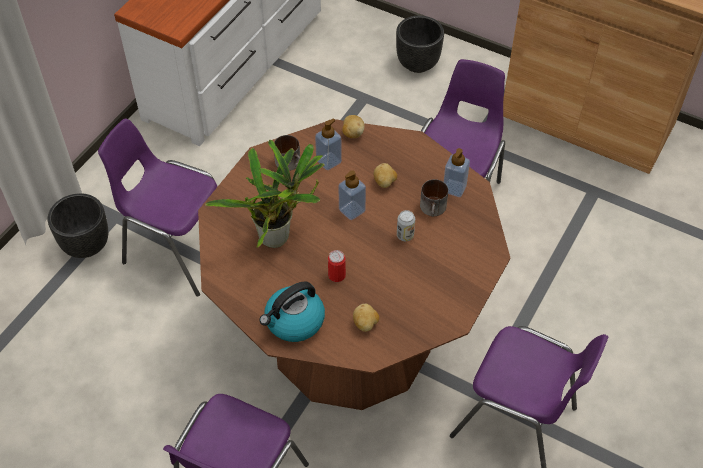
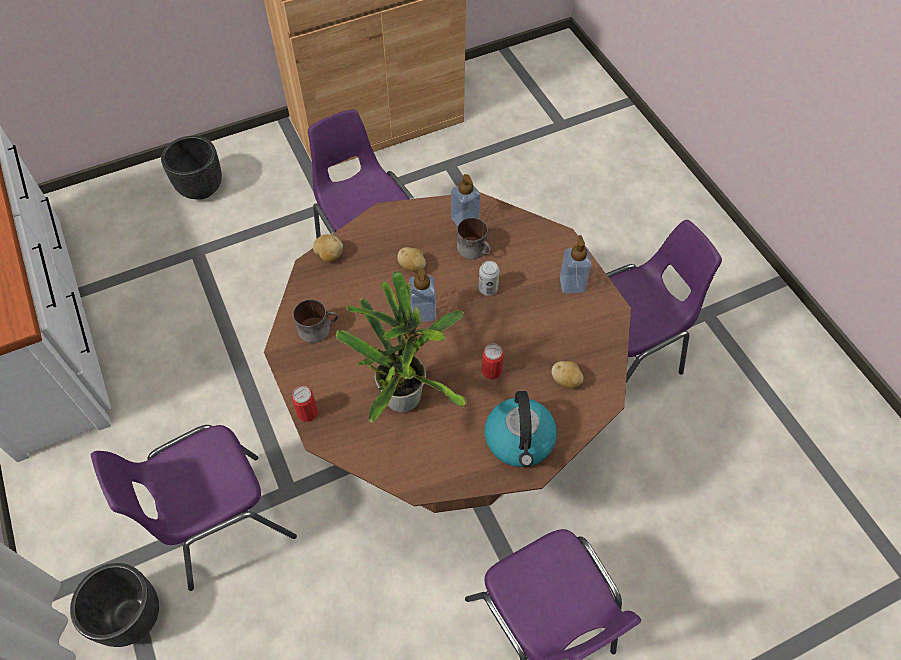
camera: 55 degrees left, 5 degrees up
(224, 195) = (307, 412): none -> can
(328, 161) = (346, 295): soap dispenser -> soap dispenser (572, 284)

